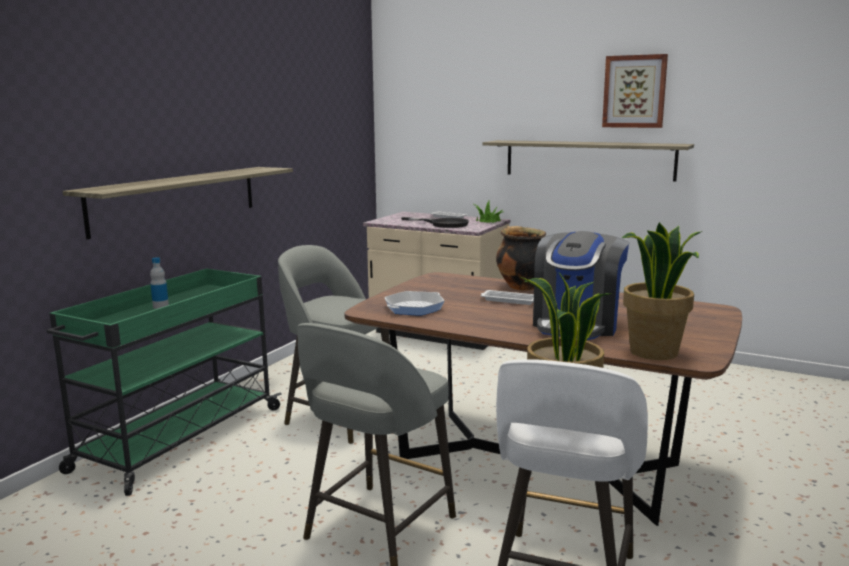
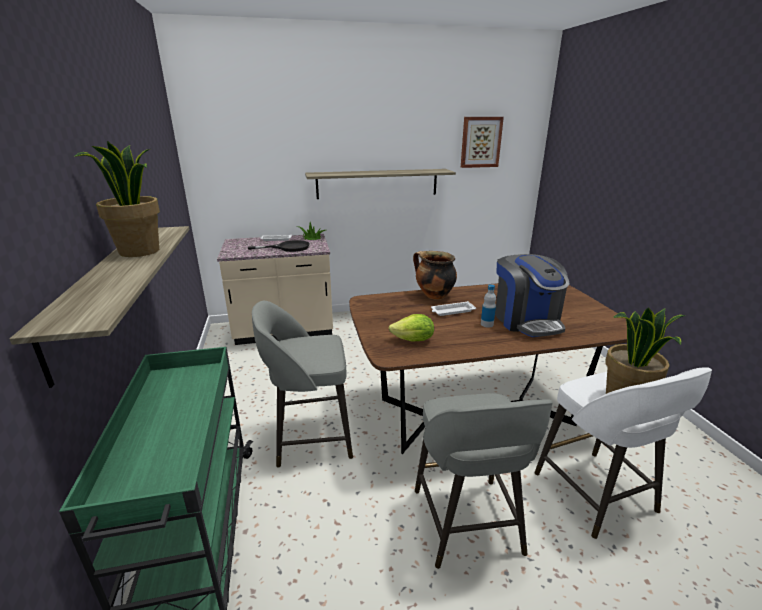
camera: 40 degrees left, 10 degrees up
(160, 306) = (153, 423): bottle -> bottle (487, 324)
(414, 308) = (413, 340): frying pan -> lettuce
(634, 91) = (407, 132): picture -> picture (480, 142)
(654, 352) = (600, 330): potted plant -> potted plant (140, 251)

